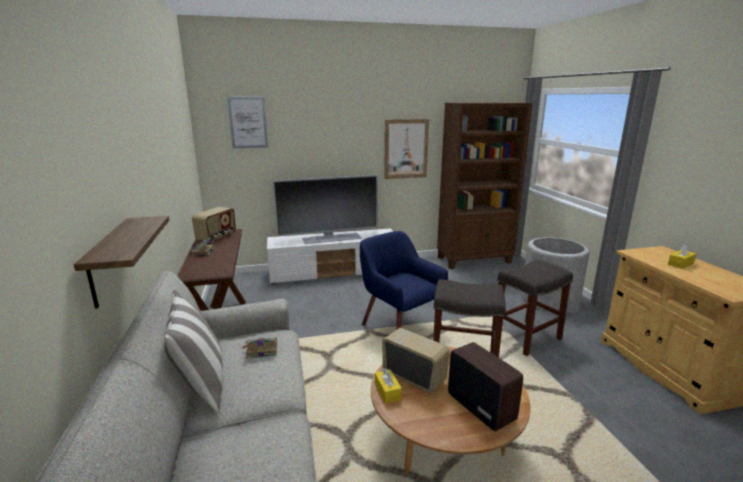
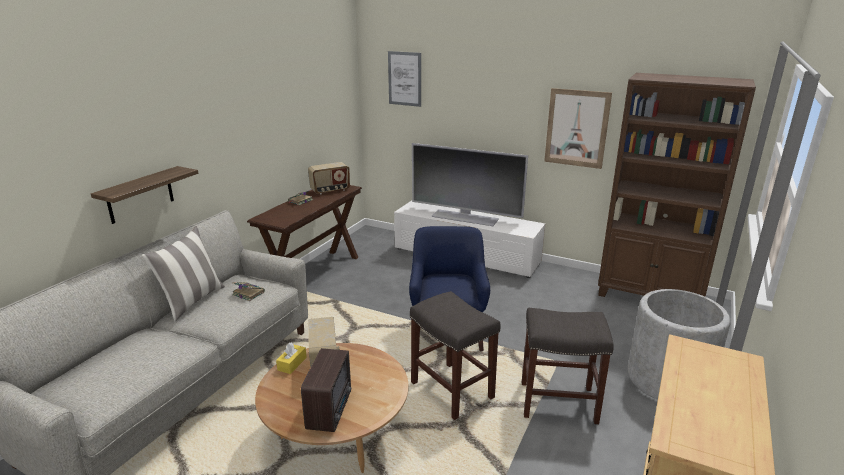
camera: 40 degrees right, 5 degrees up
(680, 264) = (713, 384): yellow tissue box -> none

